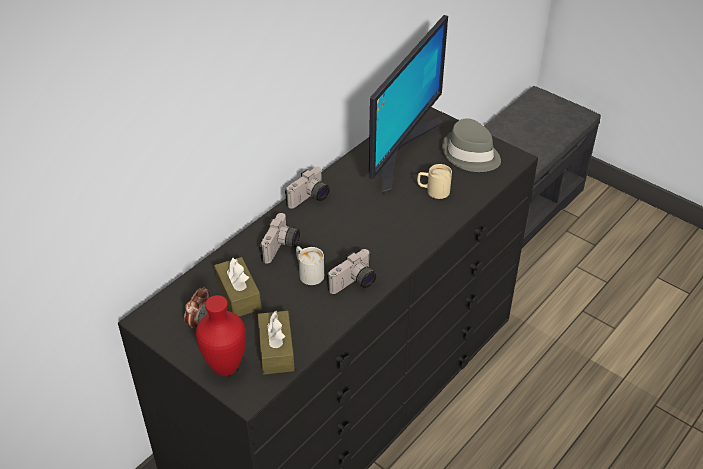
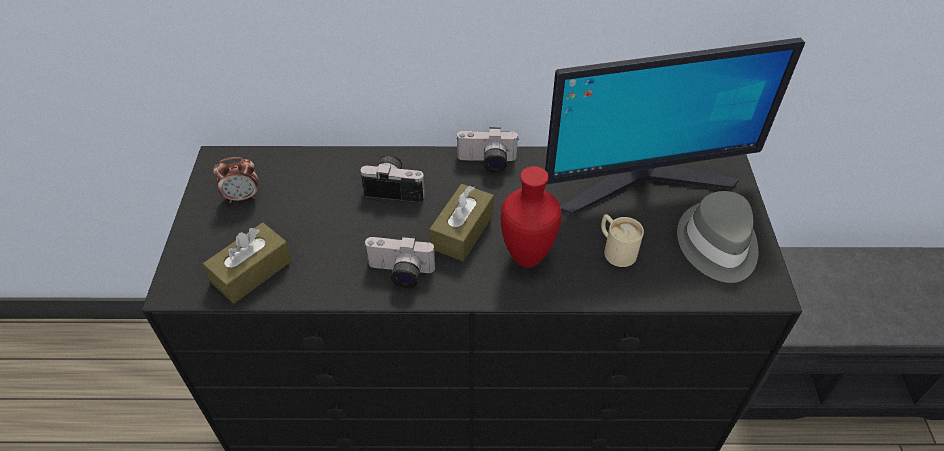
camera: 50 degrees right, 5 degrees up
(227, 369) = (198, 251): red vase -> red vase (526, 259)
(238, 295) = (302, 198): brown tissue box -> brown tissue box (462, 231)
(282, 248) = (396, 187): camera -> camera turned 150 degrees counterclockwise
(308, 273) = (380, 227): white mug -> none

